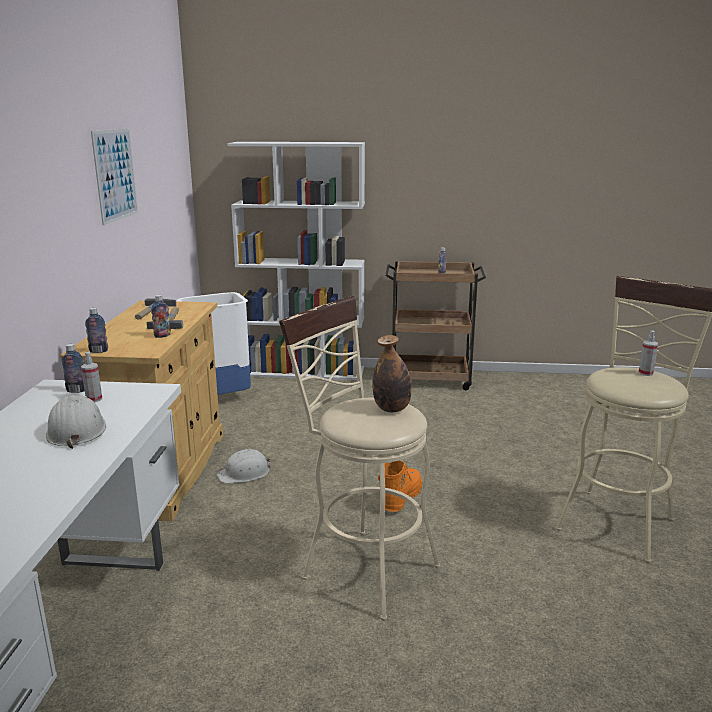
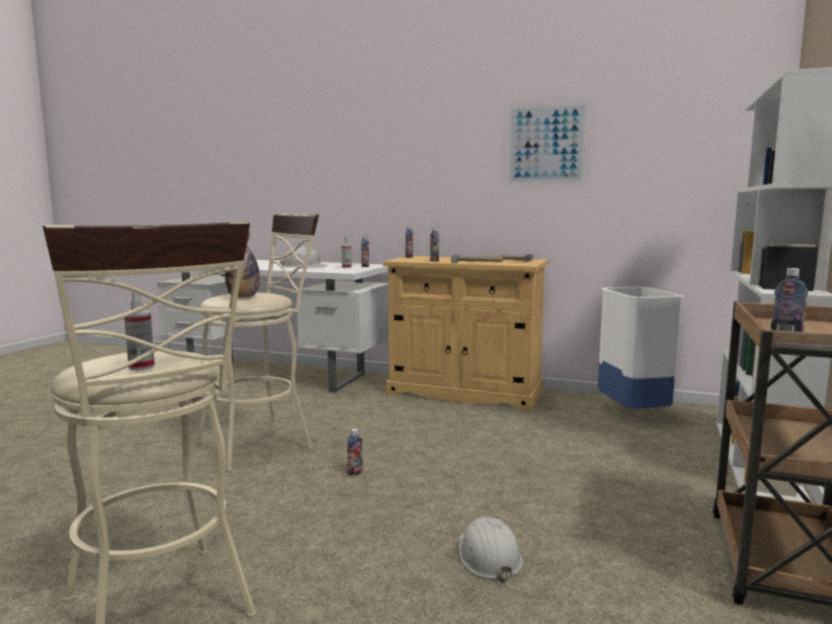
camera: 105 degrees right, 10 degrees down
(244, 473) = (448, 415): white hard hat -> white hard hat (488, 556)
(400, 498) = (355, 472): orange boot -> bottle

